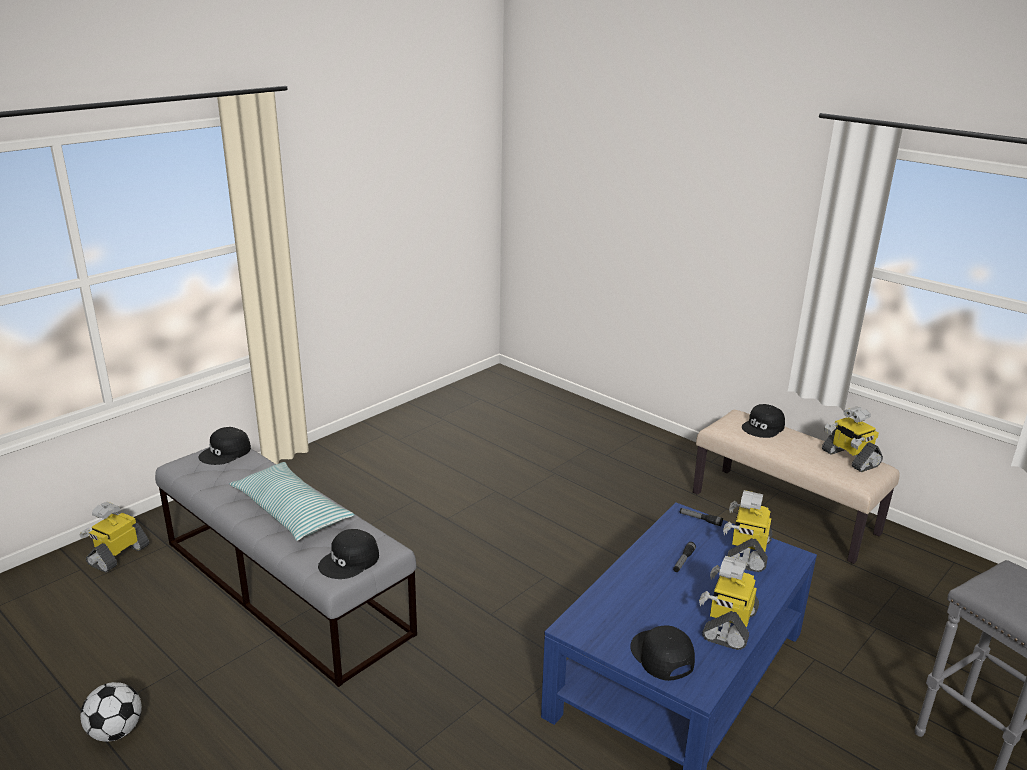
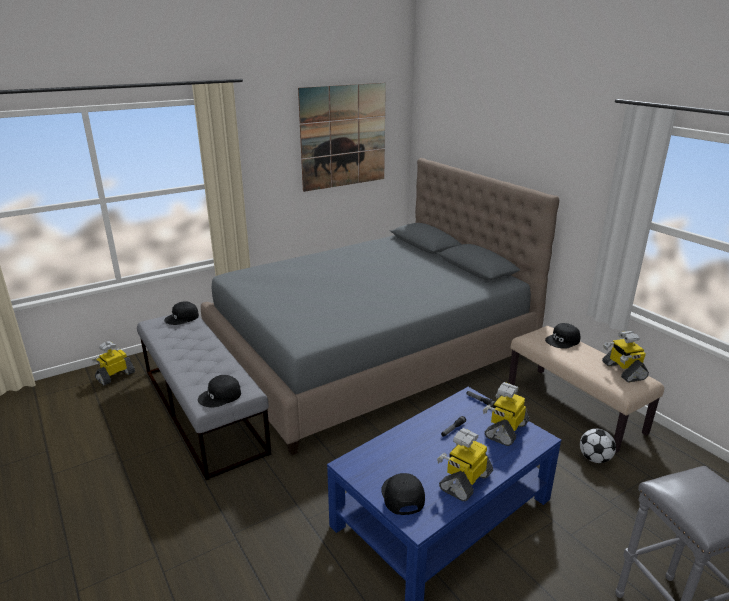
camera: 15 degrees right, 0 degrees up
(116, 731) = (63, 484): football -> football (594, 458)
(291, 512) = (201, 359): pillow -> none
(417, 163) = (343, 136): none -> picture
(495, 473) = (371, 353): none -> grey bed

